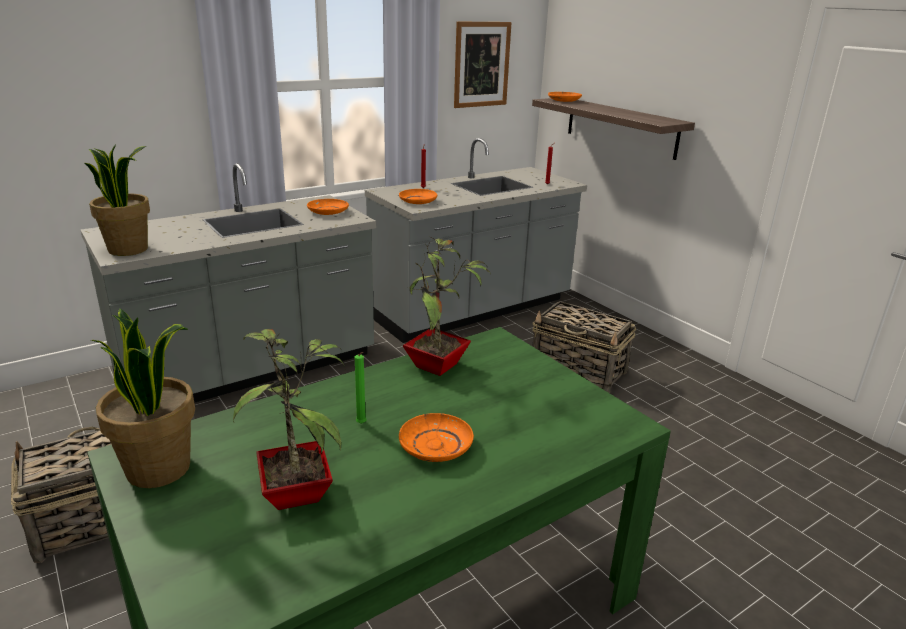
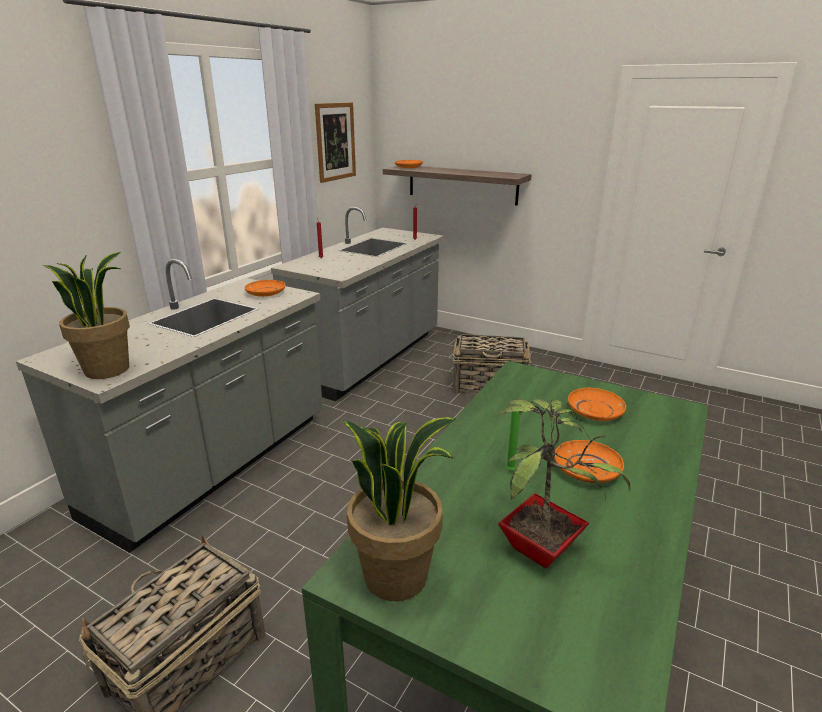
camera: 25 degrees left, 0 degrees up
(418, 201) = (333, 270): orange plate -> orange plate (595, 411)
(438, 367) = (506, 405): potted plant -> none

